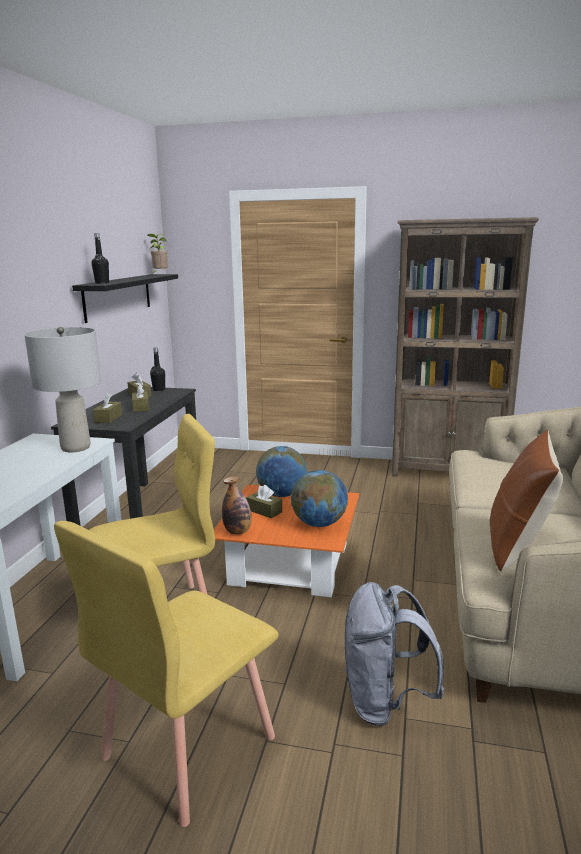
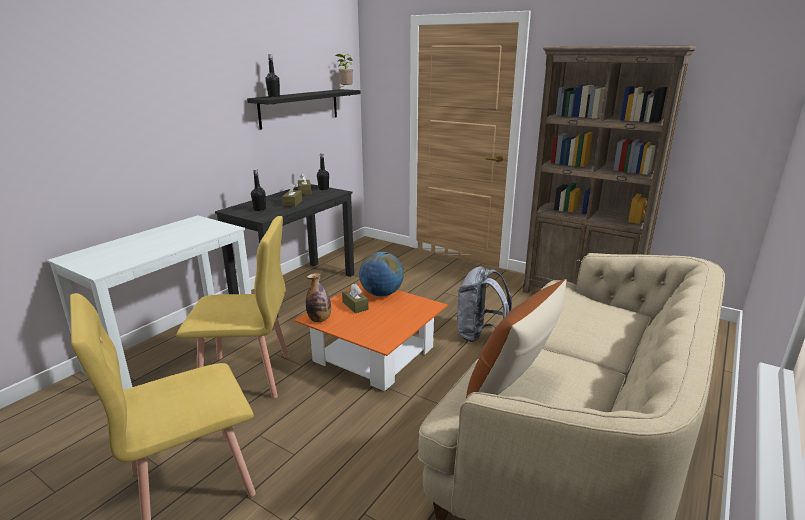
camera: 20 degrees right, 5 degrees up
(75, 448) = (210, 231): grey table lamp -> none
(108, 418) = (259, 209): brown tissue box -> black bottle
(319, 523) = (388, 326): globe -> none
(385, 702) = (358, 494): grey backpack -> grey backpack (479, 334)

